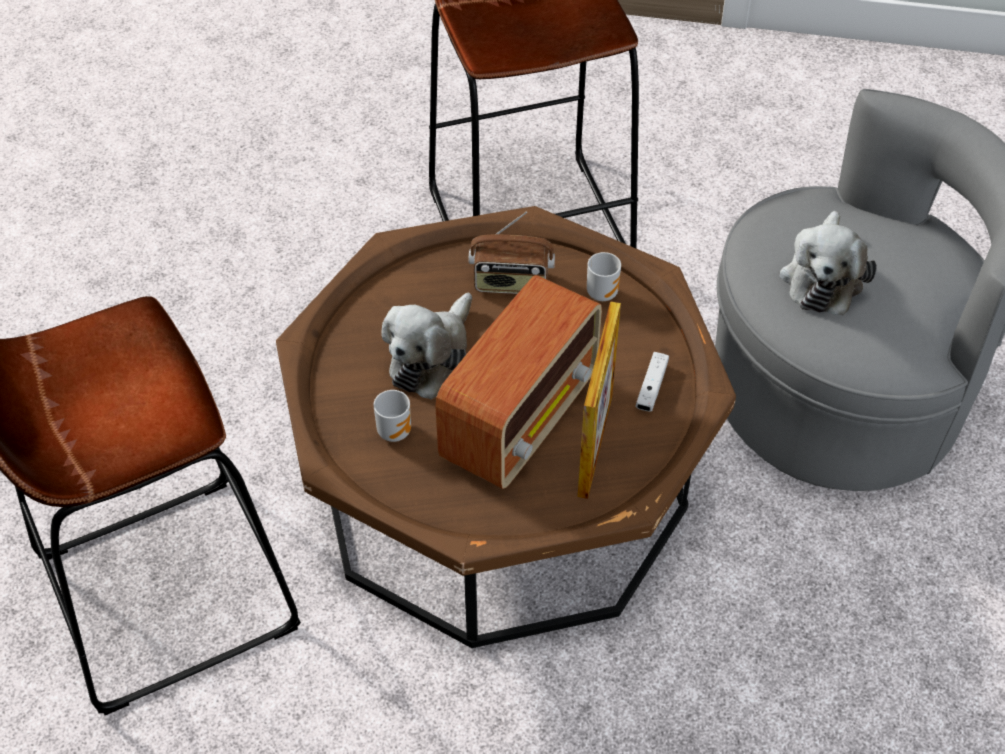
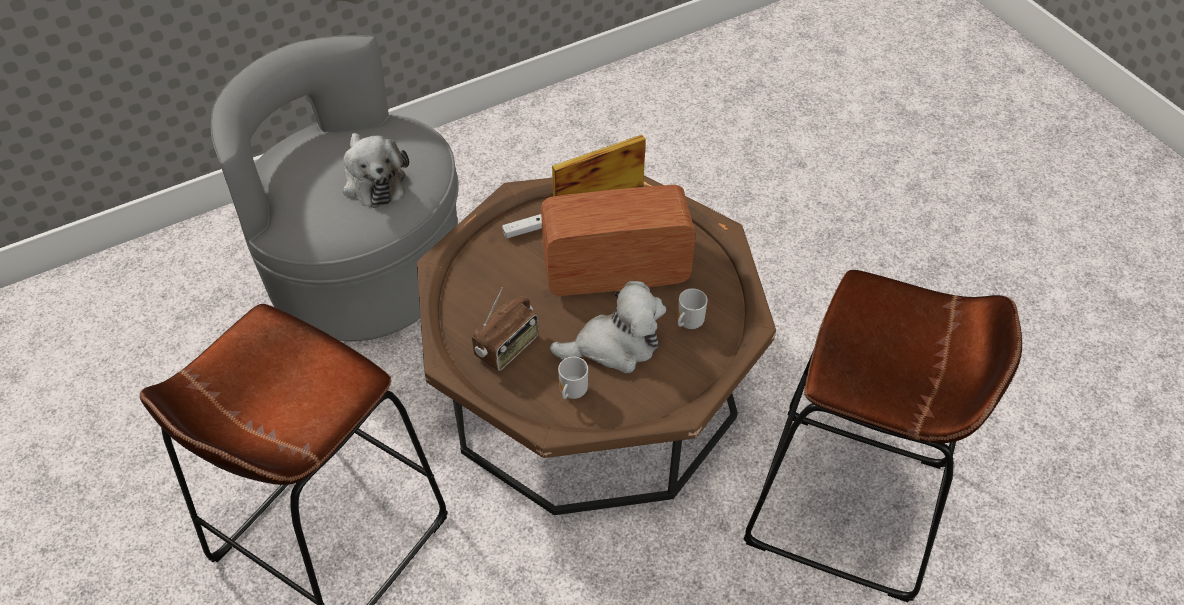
camera: 130 degrees left, 0 degrees up
(511, 283) = (508, 348): radio -> radio turned 75 degrees clockwise
(602, 292) = (470, 296): mug -> mug (571, 392)
(822, 277) = (373, 180): plush toy -> plush toy turned 90 degrees clockwise

